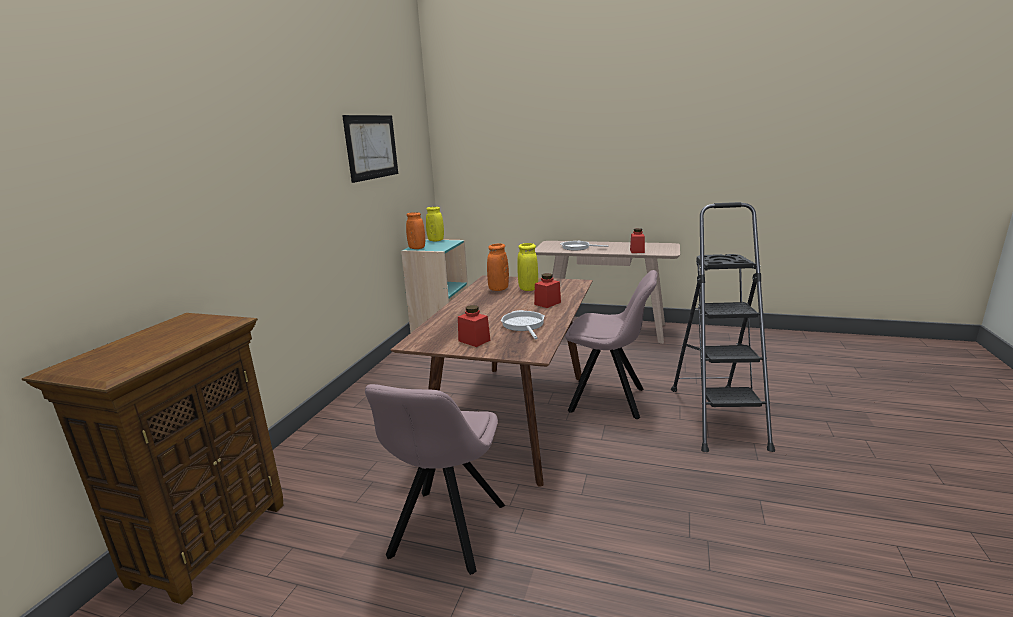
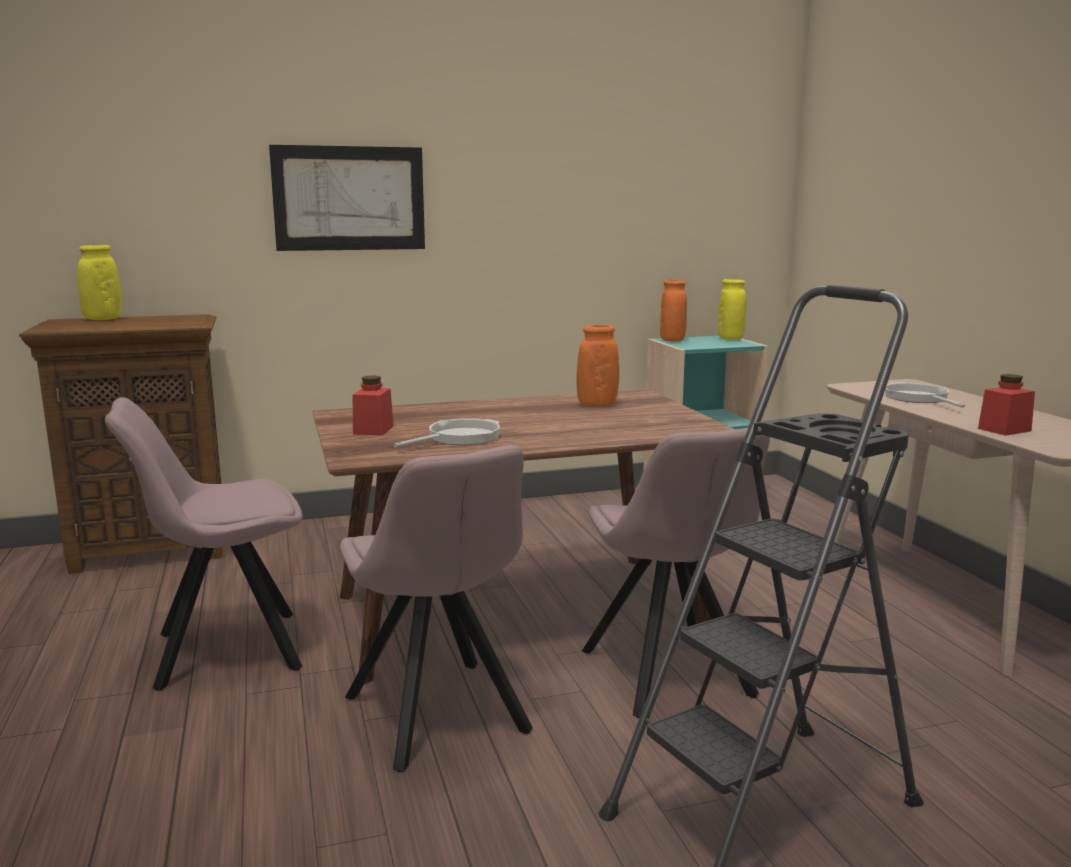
camera: 55 degrees right, 5 degrees down
(372, 147) = (612, 167): picture -> picture (349, 198)
(528, 289) = (624, 415): yellow vase -> yellow vase (103, 319)
(547, 303) = (573, 433): red jar -> none
(594, 469) = (438, 714): none -> pink chair

